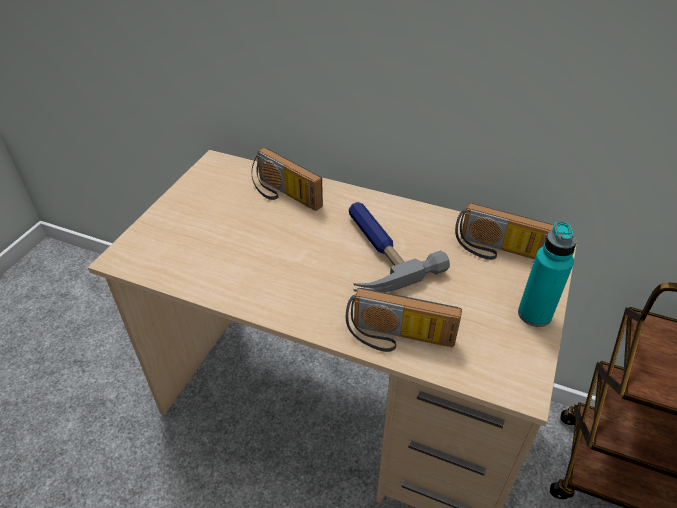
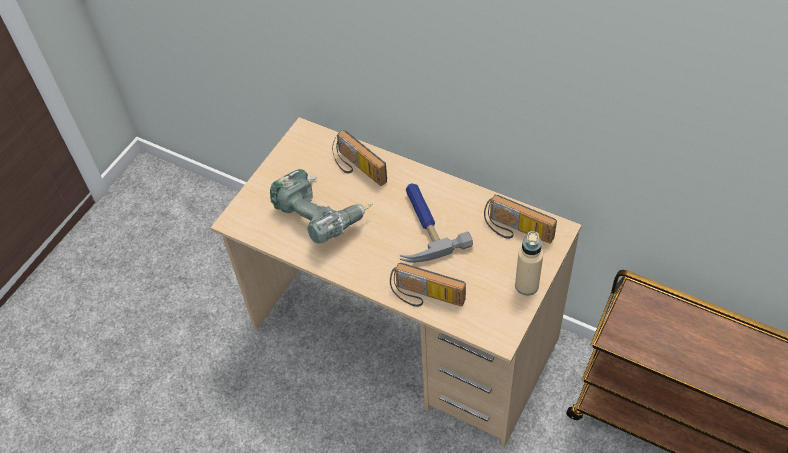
camera: 10 degrees right, 10 degrees up
(240, 246) = (321, 216): none -> power drill
(534, 314) = (526, 285): turquoise bottle -> beige bottle

